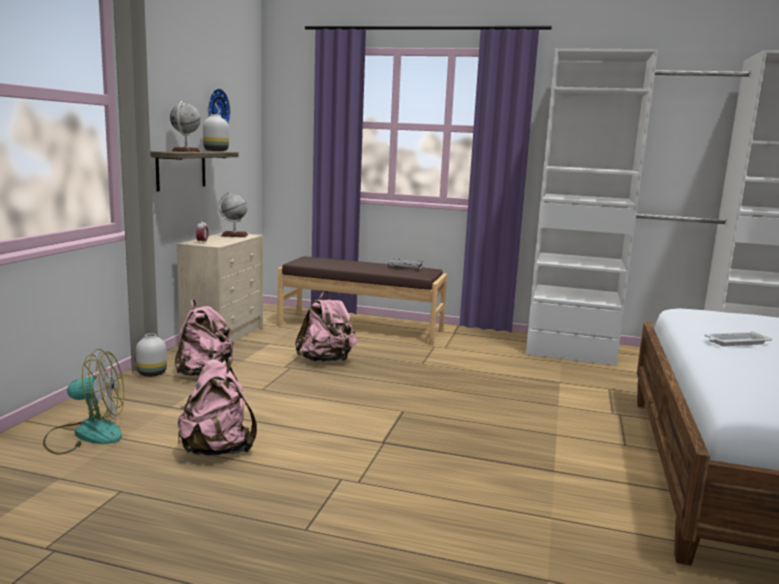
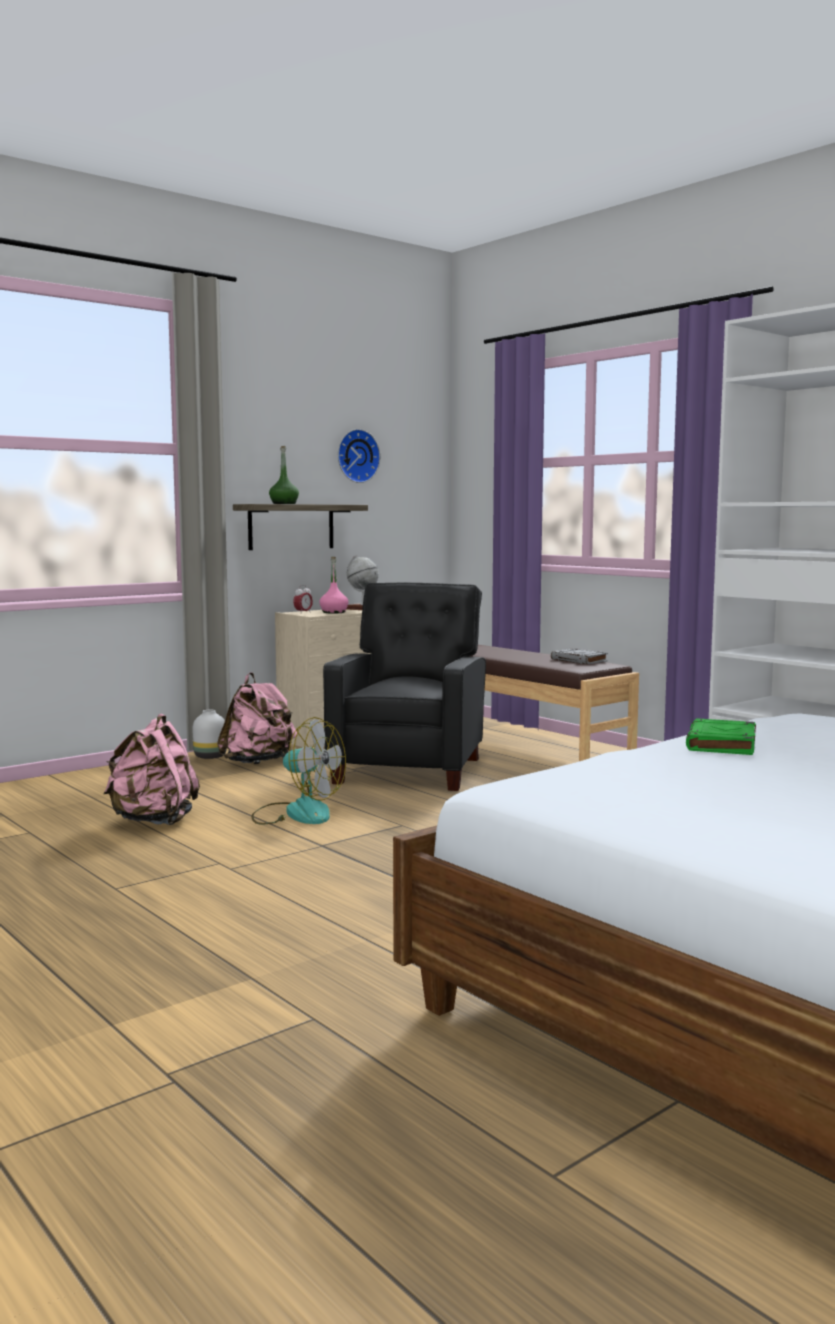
camera: 35 degrees right, 5 degrees down
(86, 434) = (74, 791): fan -> fan (297, 813)
(186, 151) = (284, 503): globe -> green bottle
(215, 151) = (339, 504): white vase -> none
(224, 240) = (334, 612): none -> pink bottle
(326, 360) = (410, 769): pink backpack -> black armchair
(735, 342) = (722, 744): white tray -> green book

